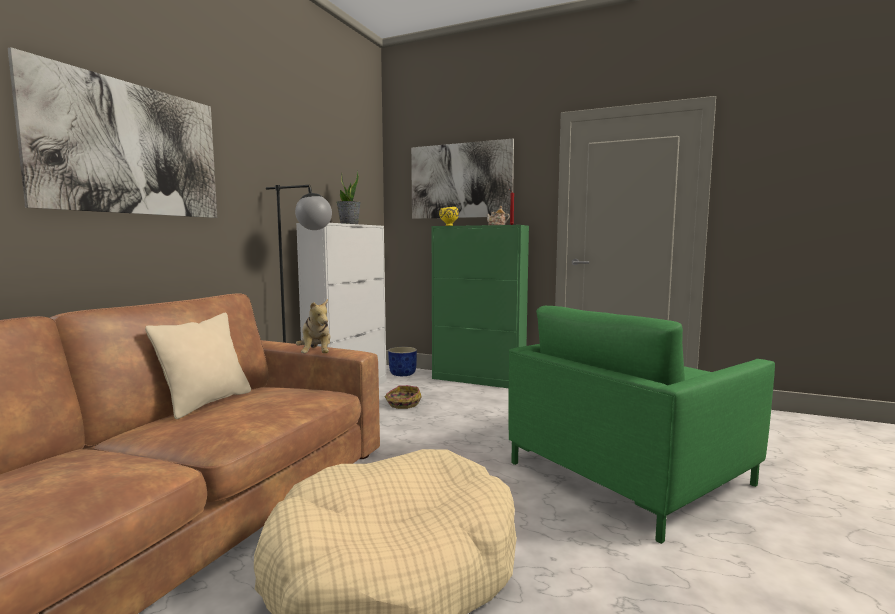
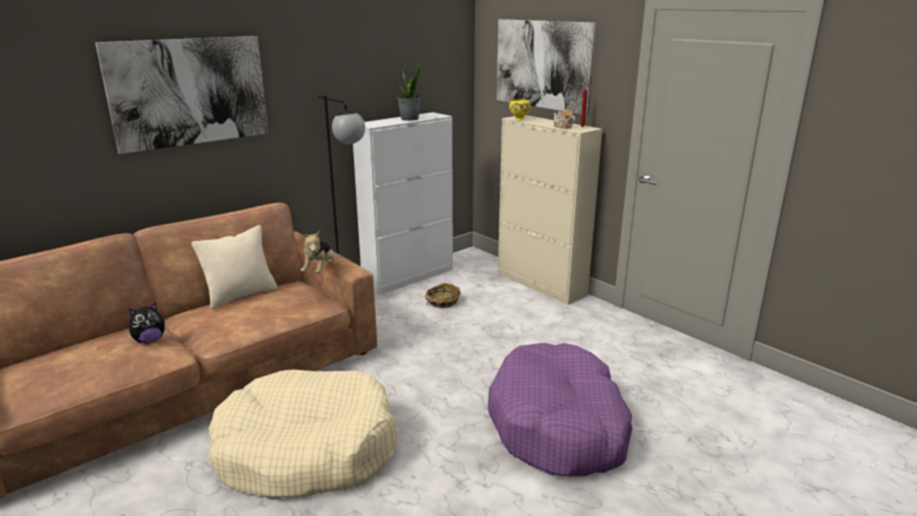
camera: 25 degrees right, 15 degrees up
(103, 462) = (149, 340): none -> plush toy
(403, 374) = (476, 262): blue planter -> none
(478, 380) = (541, 284): green cabinet -> beige cabinet
(628, 473) = (559, 425): green armchair -> purple dog bed

